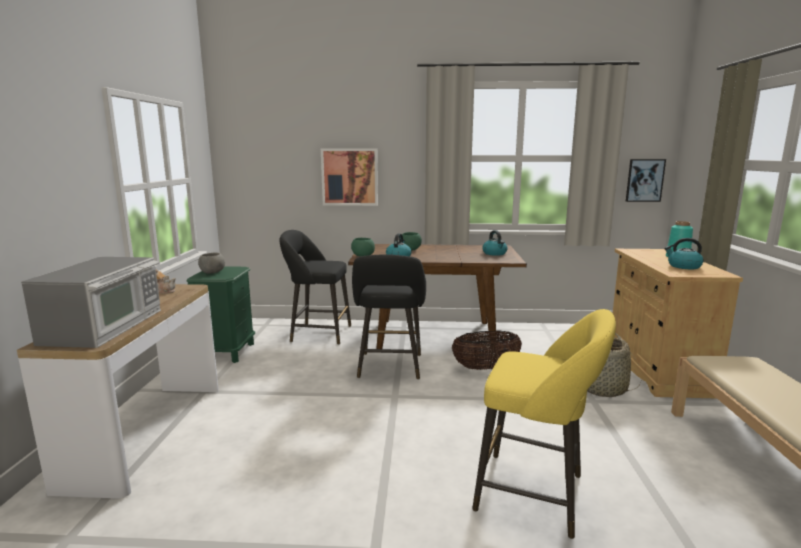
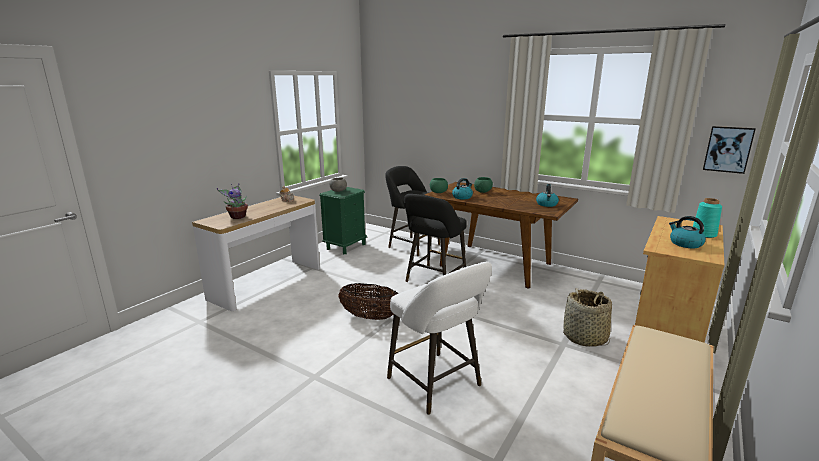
camera: 30 degrees right, 5 degrees up
(106, 326) = (237, 217): microwave -> potted plant
(350, 177) = (450, 127): picture -> none
(486, 368) = (505, 297): basket -> basket (370, 317)
(536, 495) = (437, 385): yellow stool -> white stool

